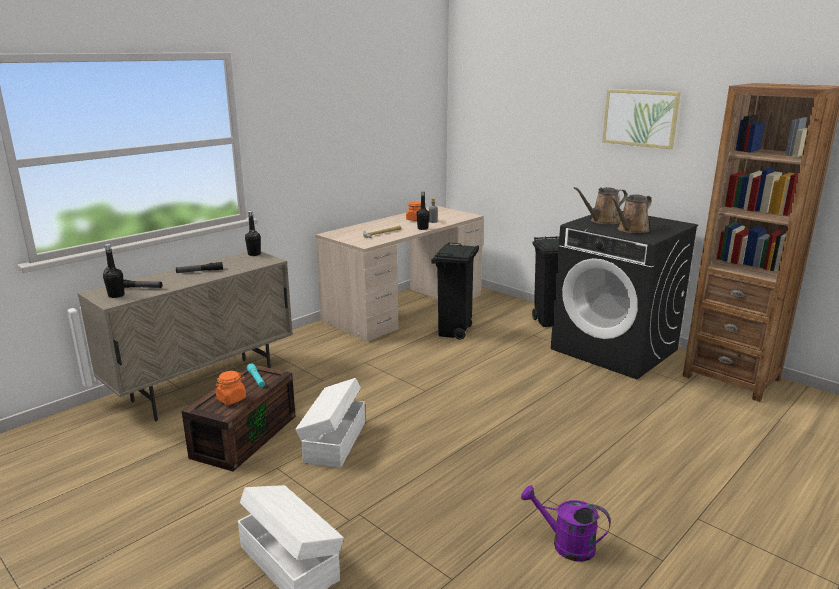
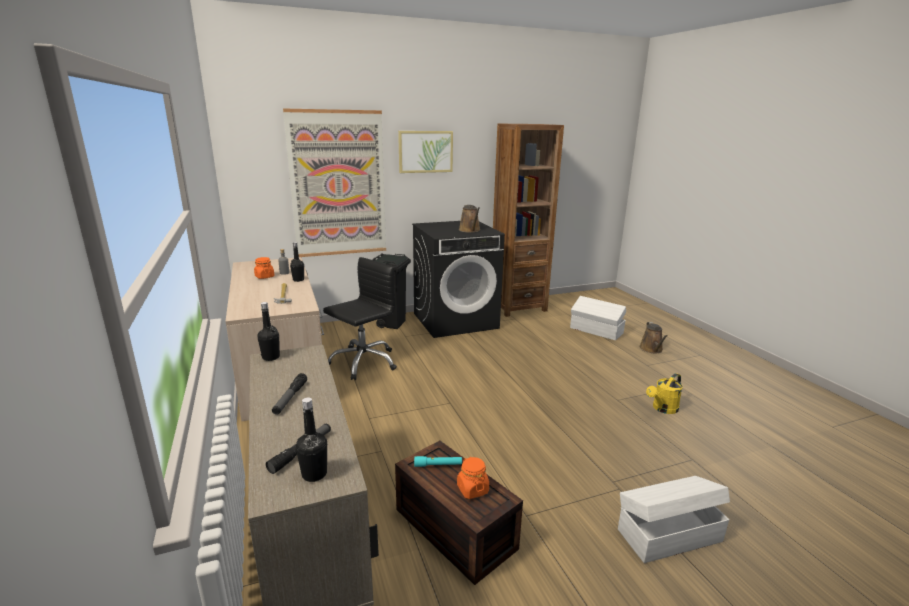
camera: 65 degrees left, 0 degrees up
(334, 442) = (501, 470): white storage box -> white storage box (596, 331)
(454, 332) = (363, 362): black trash can -> black office chair
(538, 147) = (338, 185): none -> picture
(565, 544) = (662, 409): purple watering can -> yellow watering can
(602, 221) = (441, 230): brown watering can -> brown watering can (652, 349)

